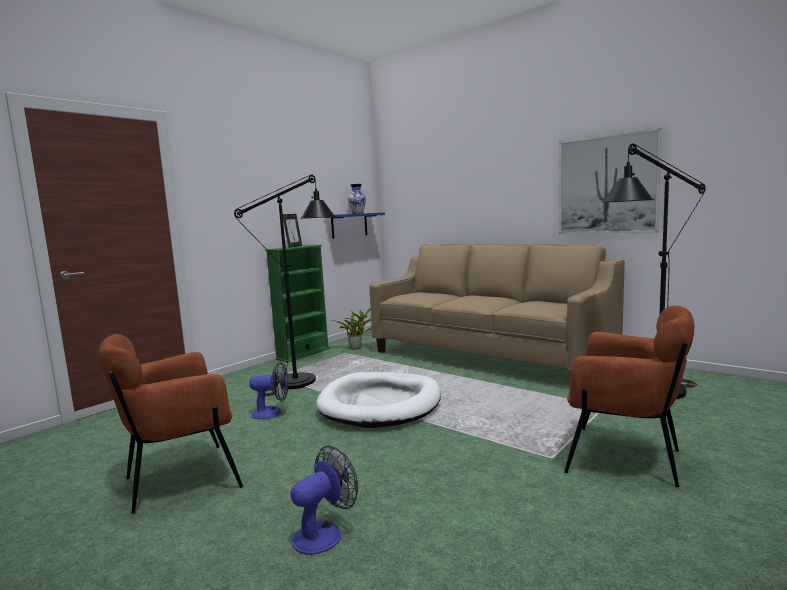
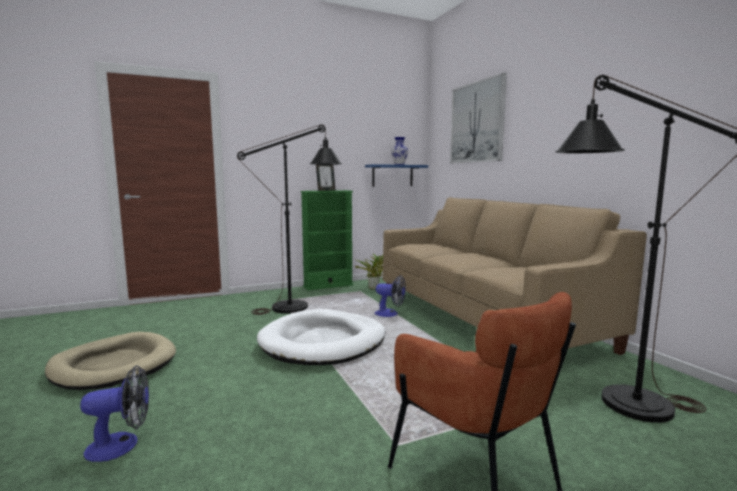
camera: 25 degrees right, 0 degrees up
(182, 479) = (114, 365): brown armchair -> beige dog bed
(272, 413) = (239, 329): fan -> fan (390, 314)
(607, 185) = (635, 137): picture -> picture (477, 122)

